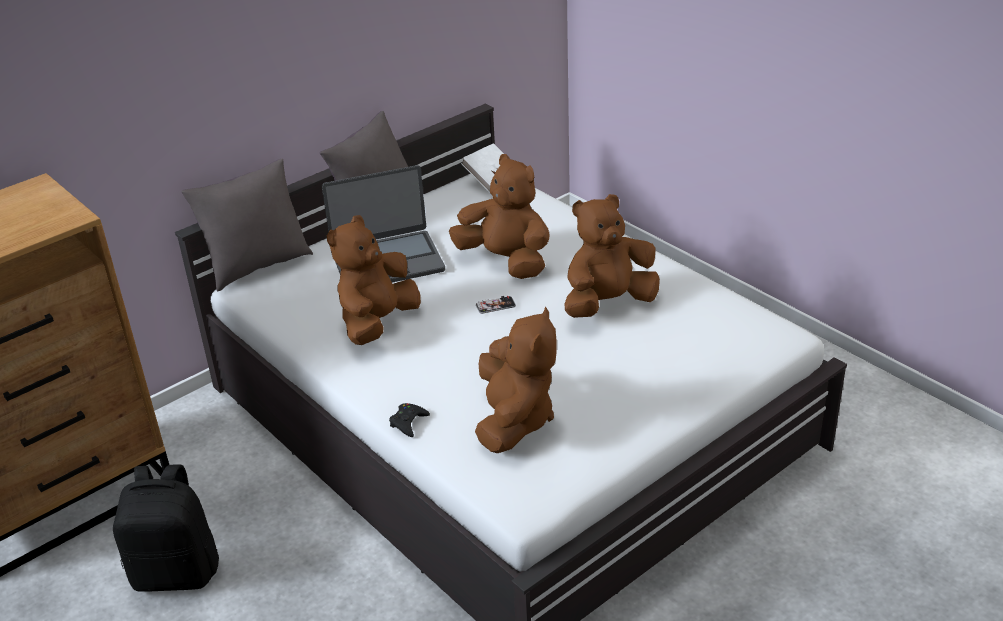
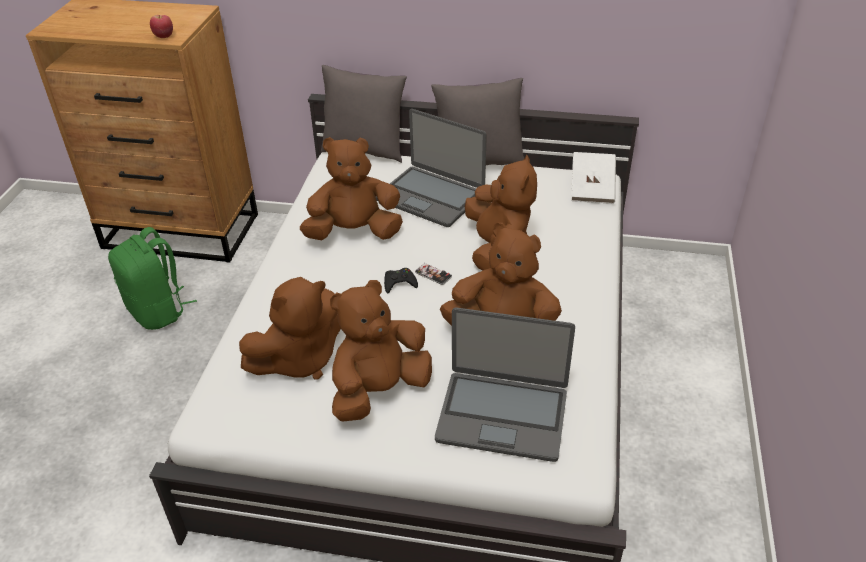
camera: 50 degrees right, 5 degrees up
(60, 221) = (164, 36): none -> apple
(177, 572) = (158, 311): black backpack -> green backpack
(408, 423) = (255, 308): black game controller -> black game controller (399, 283)
(601, 393) = (379, 391): none -> brown plush toy
(696, 344) = (502, 415): none -> laptop

